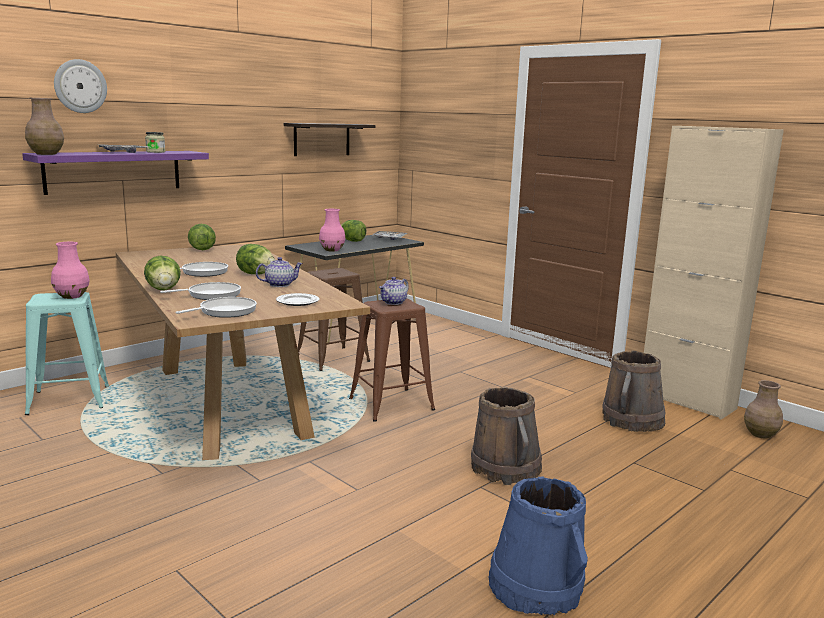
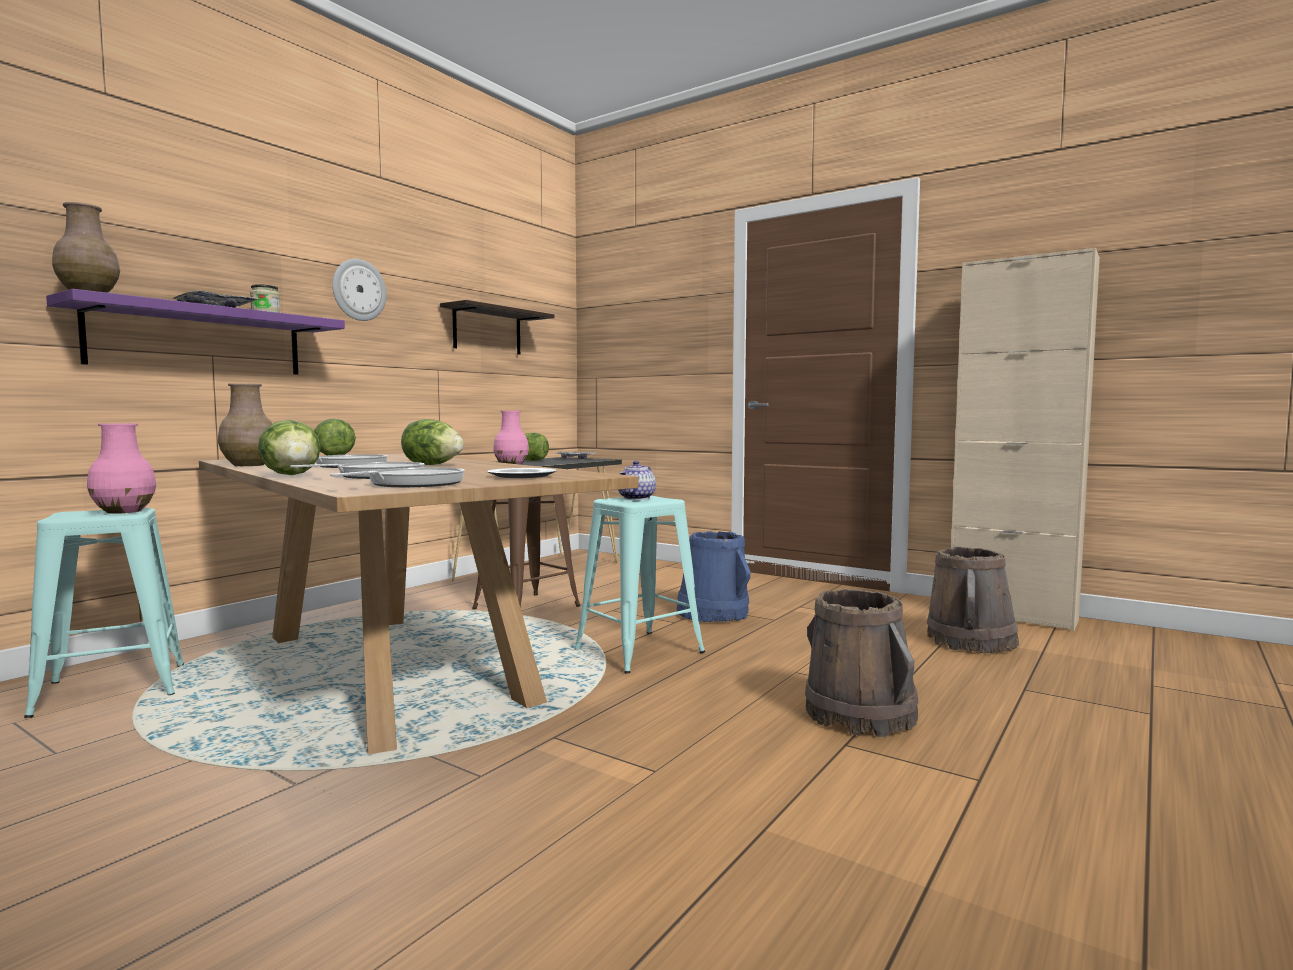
camera: 10 degrees left, 10 degrees down
(80, 86) = (149, 210): wall clock -> wall clock (358, 290)
(280, 284) = (477, 468): teapot -> none
(391, 404) = (639, 651): brown stool -> turquoise stool
(536, 586) = (1072, 897): blue bucket -> blue bucket (713, 613)
(761, 434) = (1138, 642): brown vase -> brown vase (250, 465)

